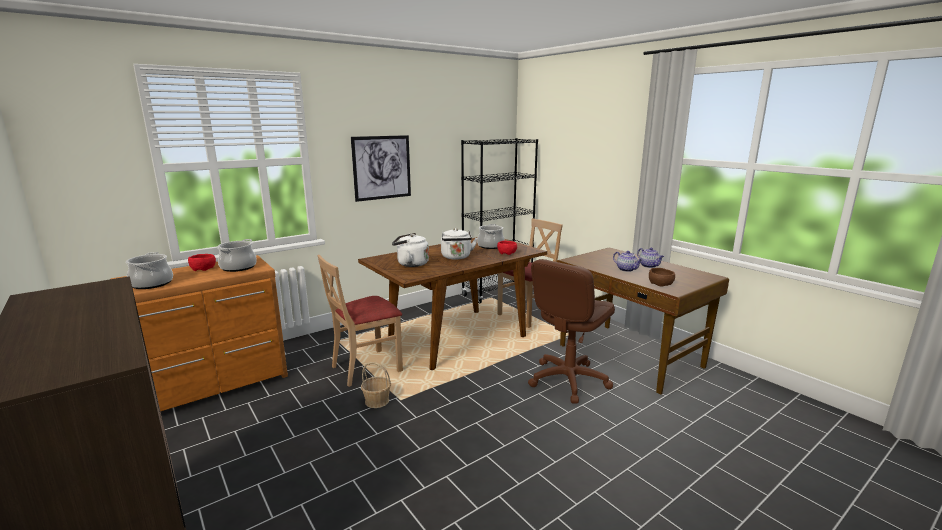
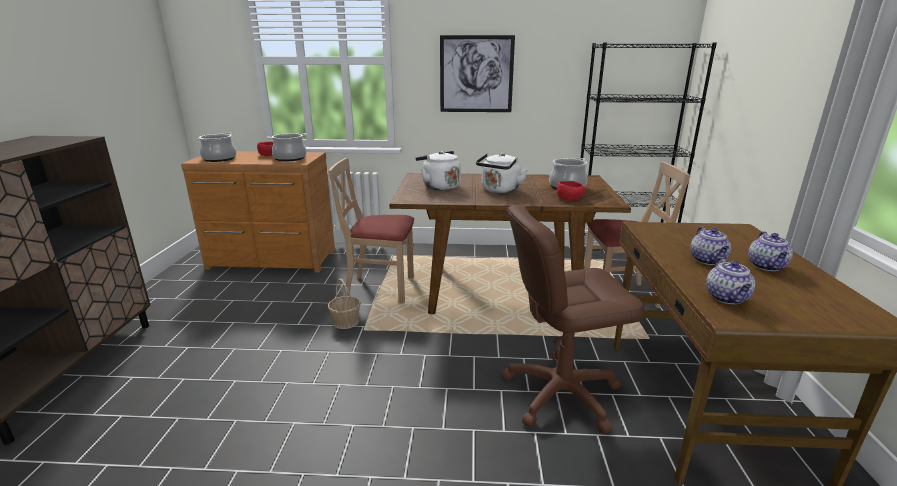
camera: 40 degrees right, 5 degrees up
(661, 284) = (727, 298): brown bowl -> teapot

